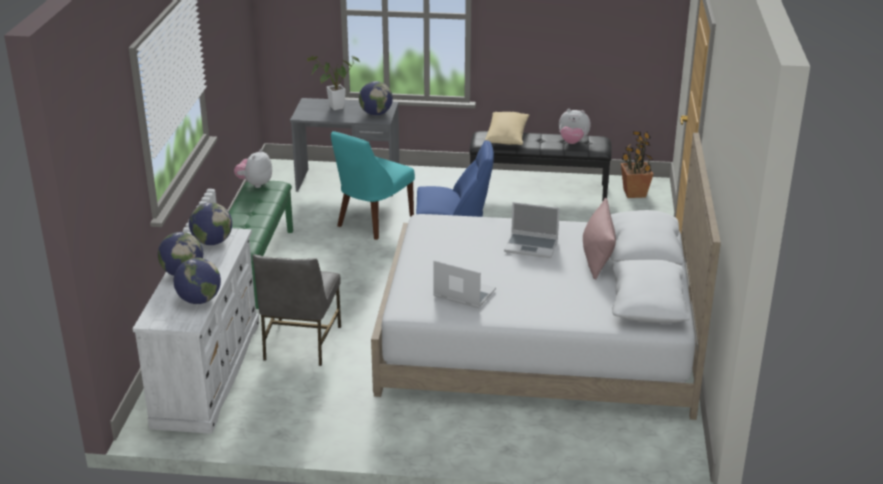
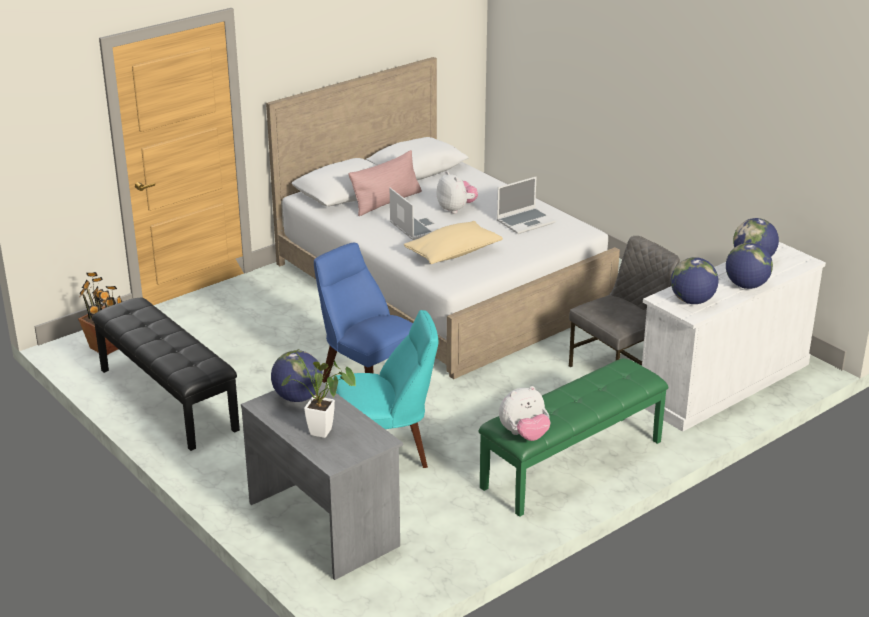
camera: 135 degrees left, 0 degrees up
(463, 294) = (525, 221): laptop -> laptop turned 105 degrees counterclockwise
(507, 138) = (181, 357): beige pillow -> beige pillow (453, 253)
(572, 142) = (141, 319): plush toy -> plush toy (456, 209)

